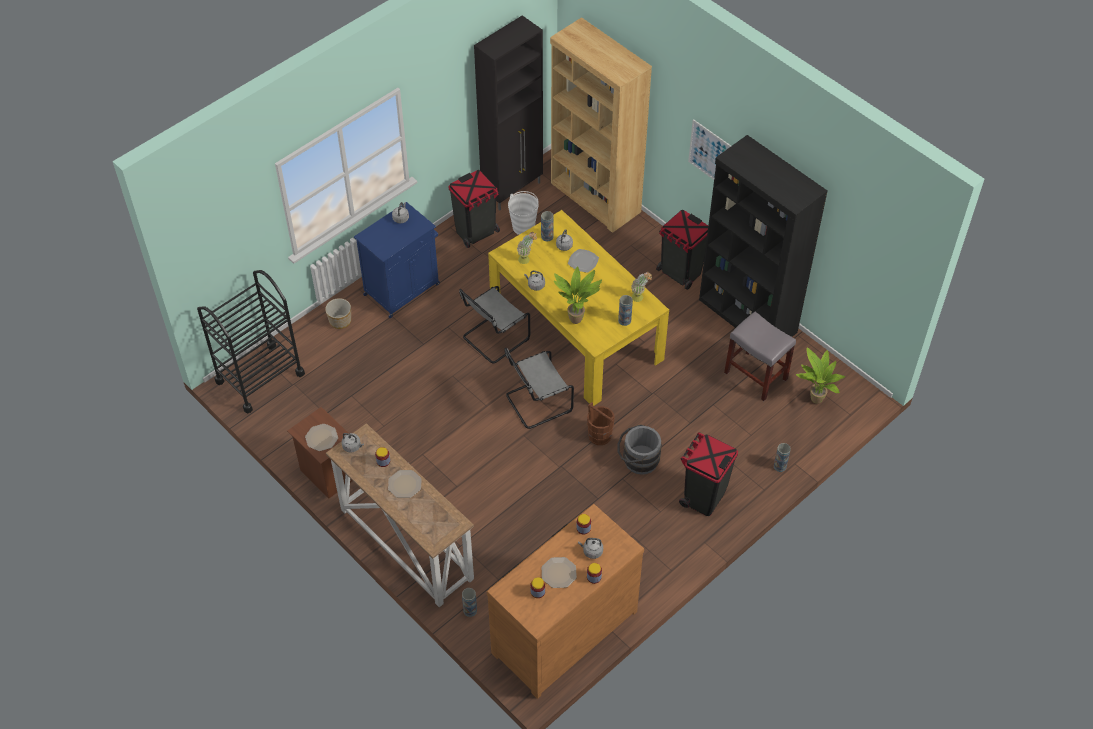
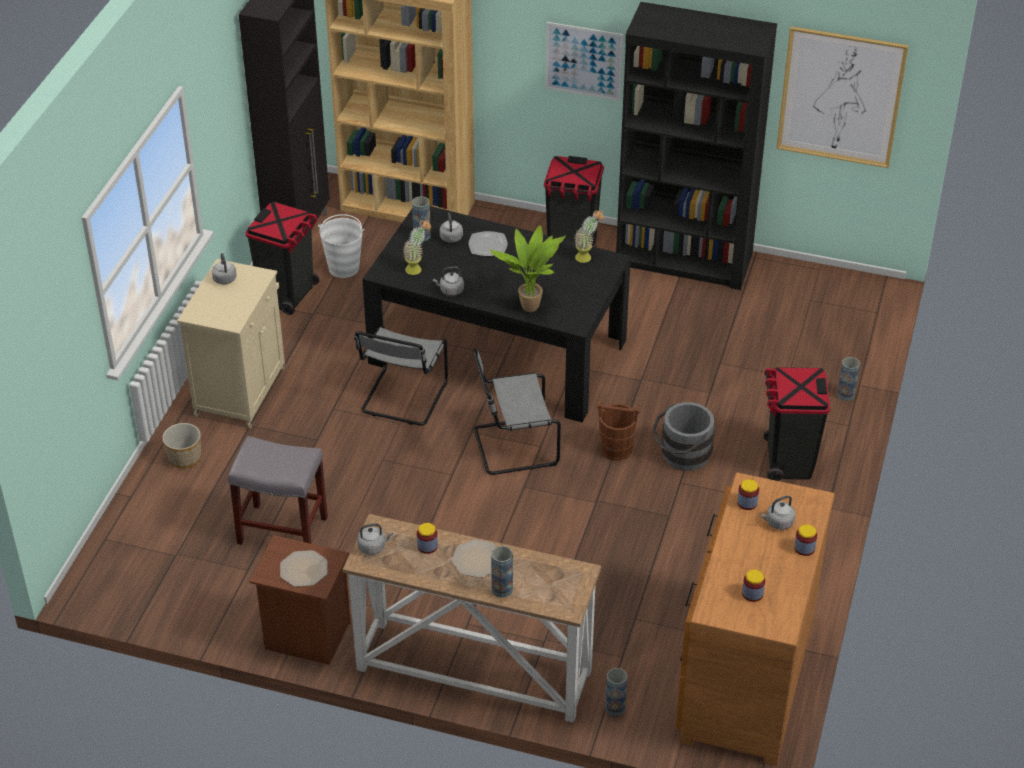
camera: 30 degrees left, 10 degrees down
(260, 377) = (123, 565): black cart -> none
(403, 289) = (241, 390): blue cabinet -> beige cabinet
(536, 403) = (512, 446): grey chair -> grey chair turned 45 degrees clockwise
(559, 572) = (760, 562): plate -> none
(575, 331) = (497, 352): yellow dining table -> black dining table
(624, 320) = (588, 286): vase -> vase (502, 589)
(755, 376) = (742, 315): grey stool -> grey stool (281, 530)
(814, 400) = (827, 314): potted plant -> none
(864, 258) = (840, 97): none -> picture

